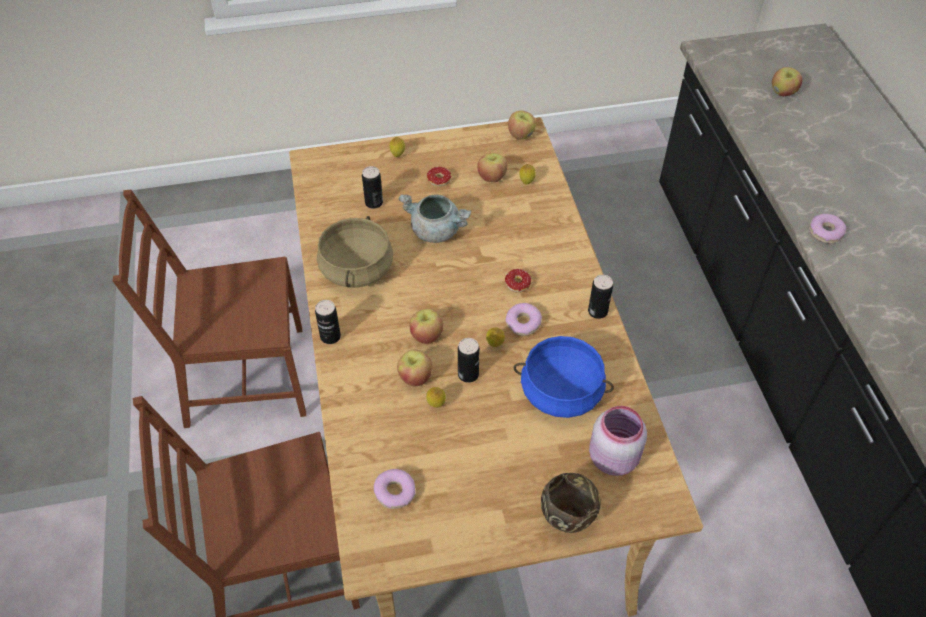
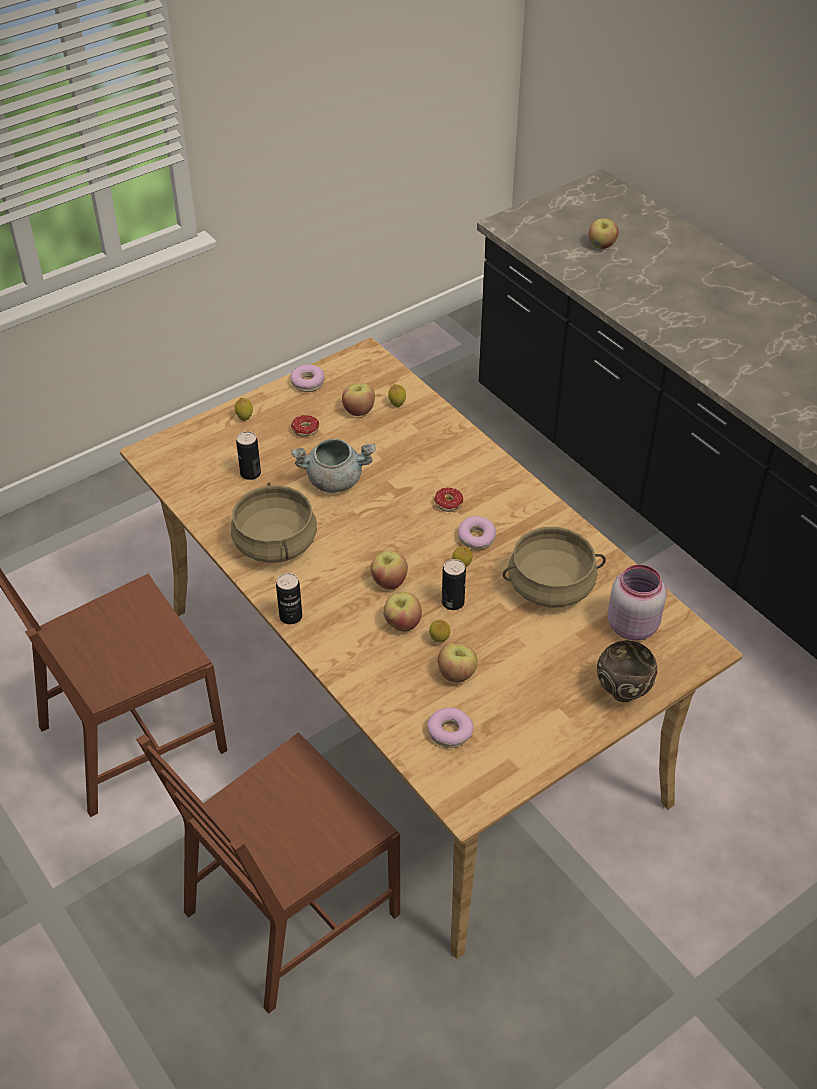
camera: 25 degrees left, 5 degrees down
(521, 135) = (362, 360): apple -> apple (457, 674)
(560, 392) = (550, 587): blue cooking pot -> beige cooking pot
(597, 311) = (540, 503): can -> none
(825, 232) = (711, 362): donut -> donut (308, 383)

